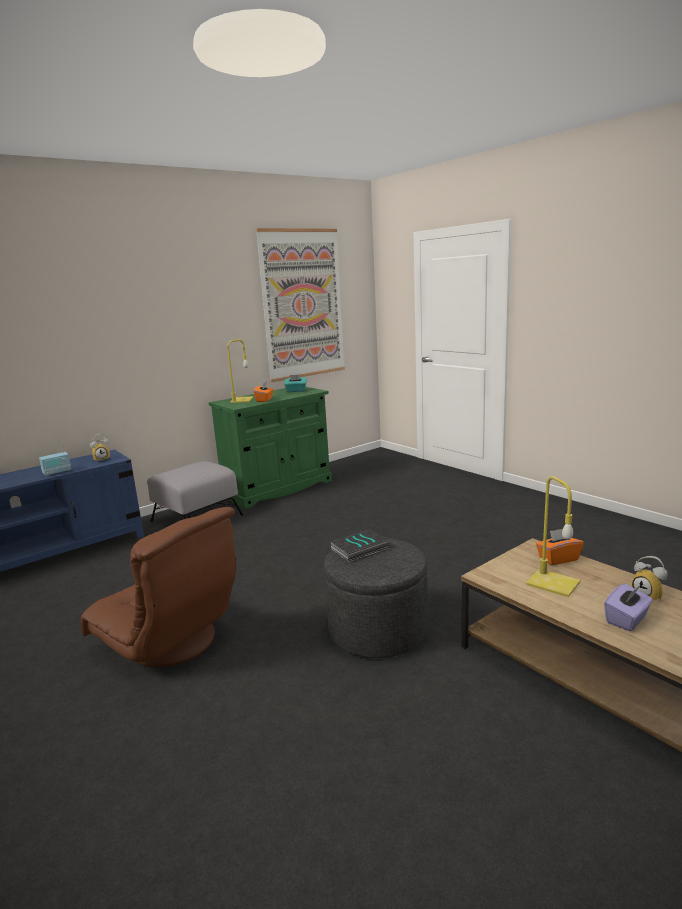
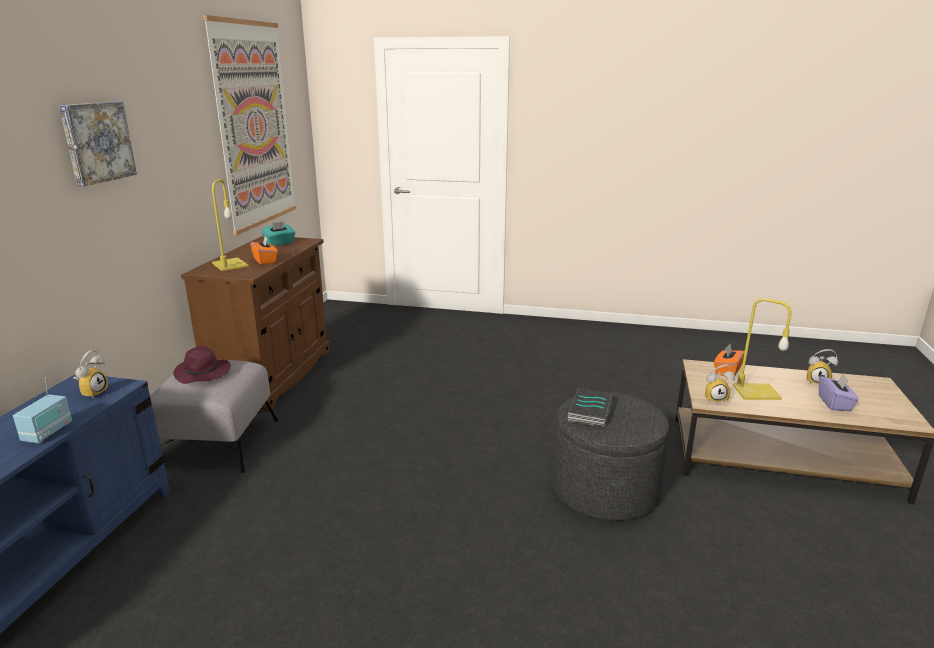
camera: 40 degrees left, 5 degrees up
(149, 312) = (96, 142): none -> picture
(171, 644) = (432, 600): brown armchair -> none
(192, 468) = (203, 373): none -> purple hat
(278, 488) = (273, 375): green cabinet -> brown cabinet
(497, 575) = (715, 398): none -> alarm clock

